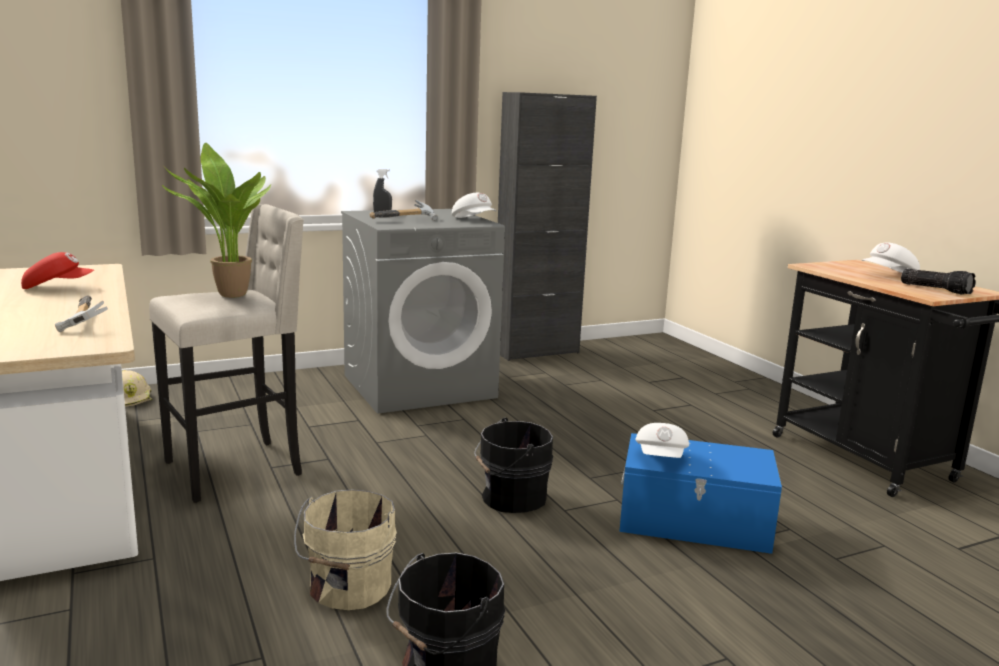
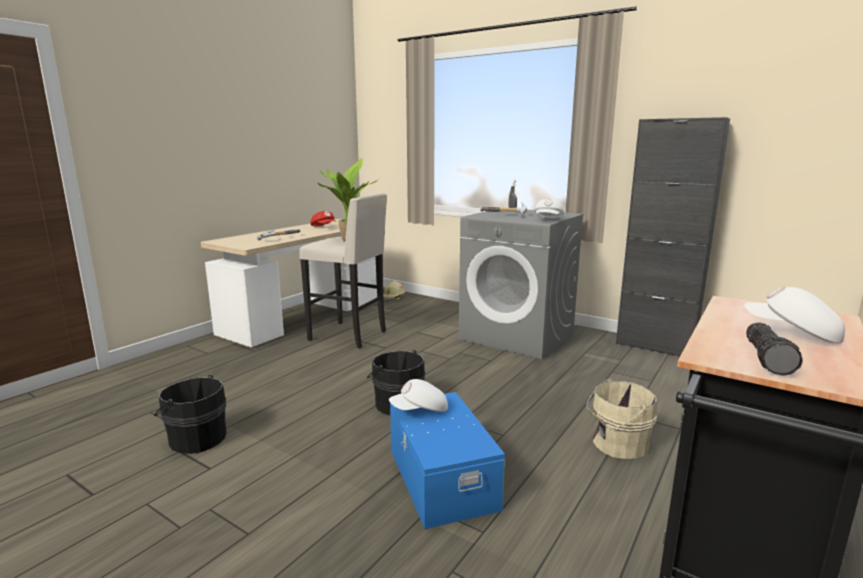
camera: 60 degrees right, 0 degrees up
(348, 588) = (256, 394): beige bucket -> beige bucket (617, 444)

